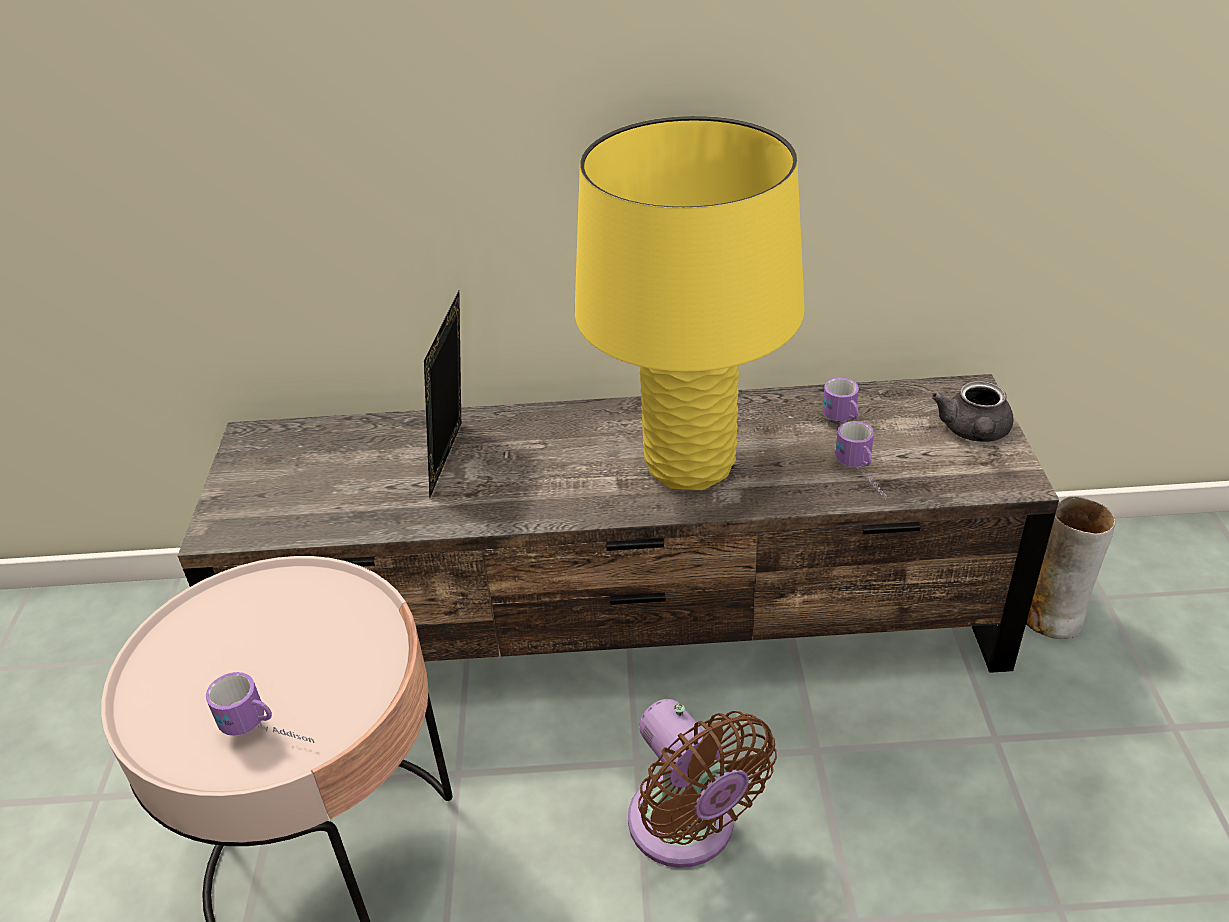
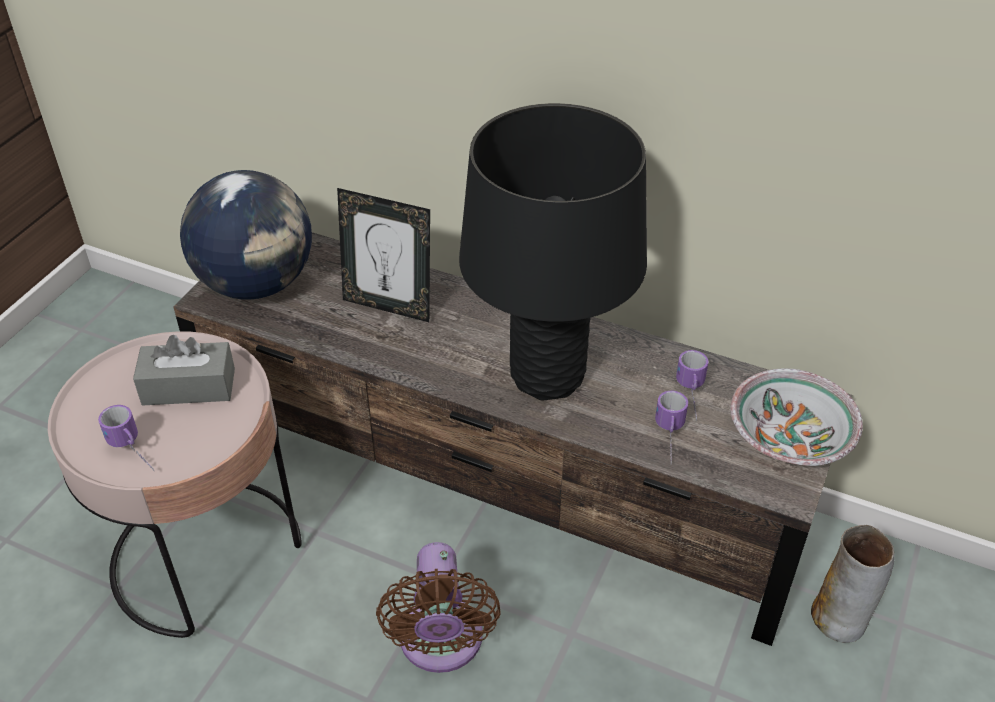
camera: 25 degrees right, 5 degrees up
(273, 492) = (257, 283): none -> globe
(284, 628) = (189, 387): none -> grey tissue box
(455, 460) = (388, 306): picture frame -> picture frame turned 105 degrees counterclockwise
(690, 465) = (548, 376): yellow table lamp -> black table lamp
(974, 433) = (790, 439): grey teapot -> bowl

